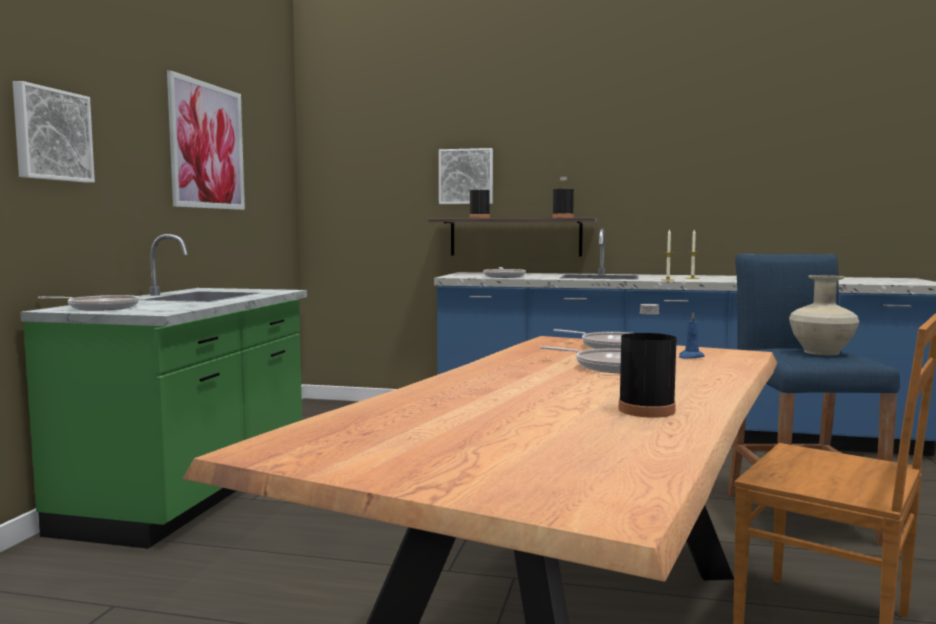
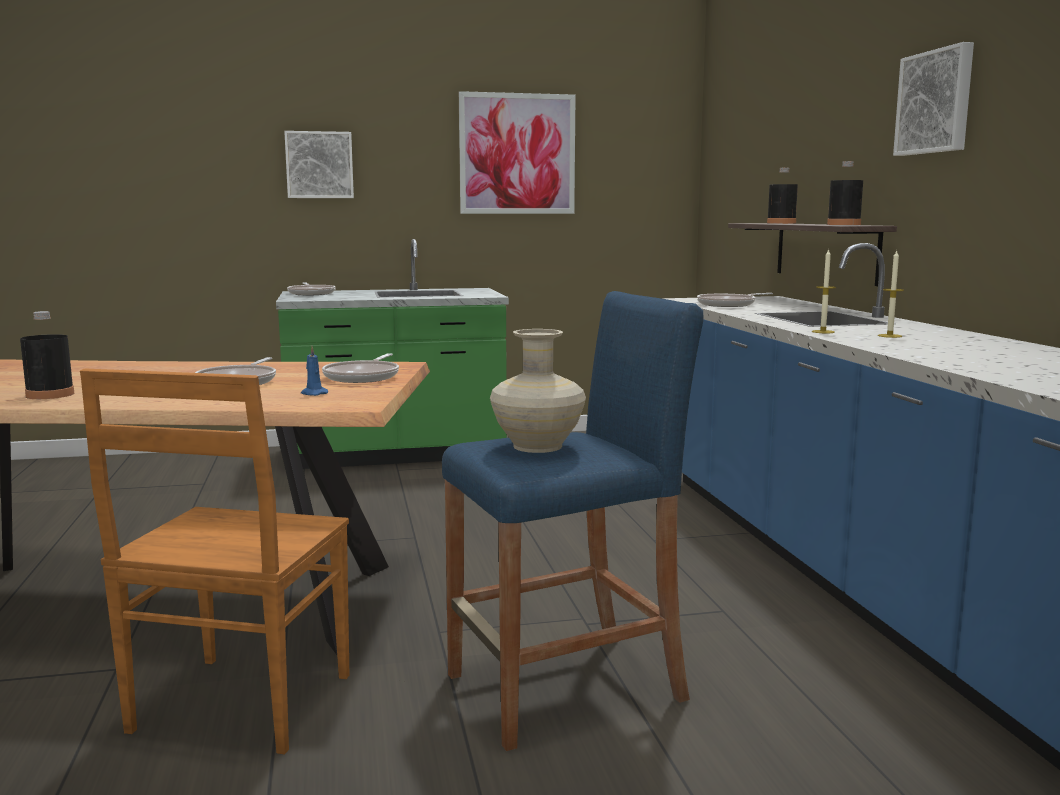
camera: 65 degrees right, 5 degrees up
(466, 176) = (795, 165): picture -> picture (936, 102)

